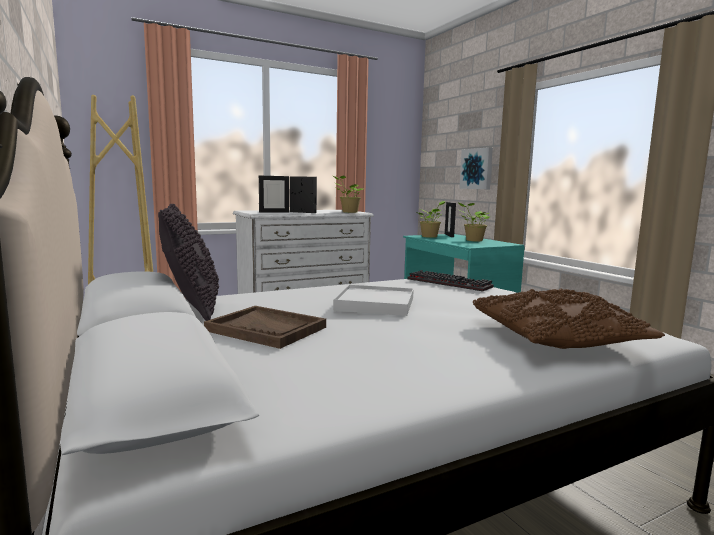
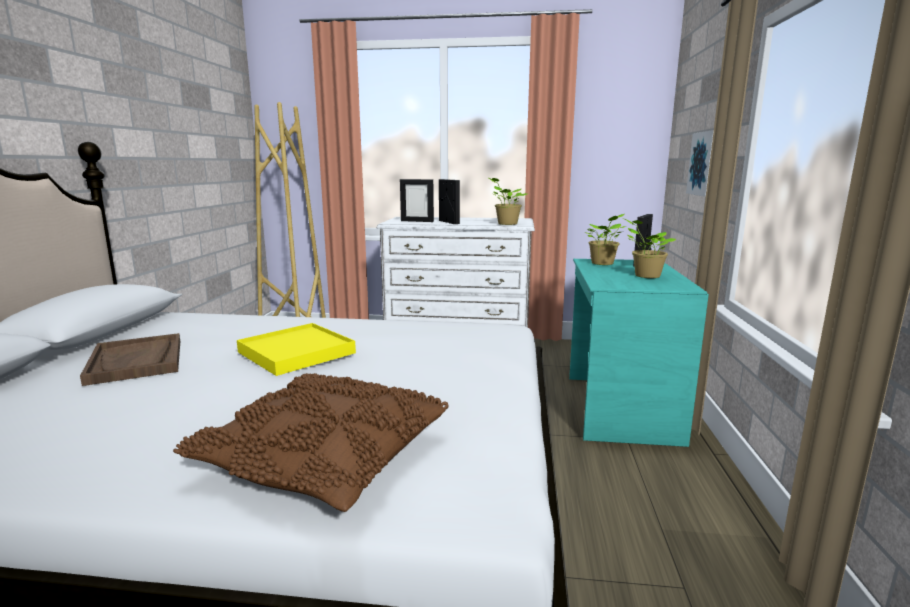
camera: 35 degrees right, 5 degrees up
(192, 308) = (163, 325): black pillow -> none
(375, 304) = (296, 352): white tray -> yellow tray
(451, 283) = (470, 339): keyboard -> none

